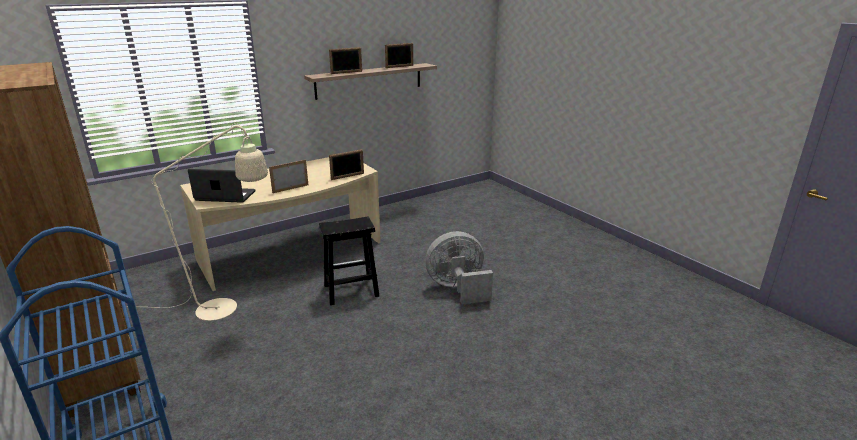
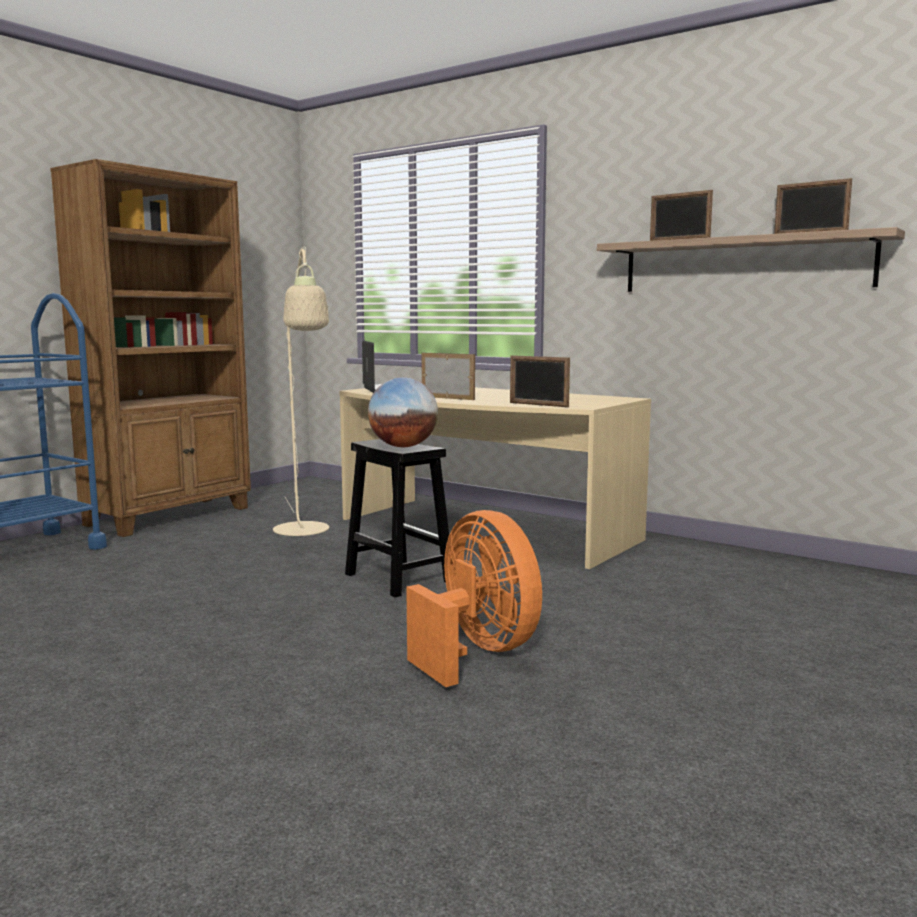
camera: 70 degrees right, 15 degrees down
(354, 224) = (403, 446): none -> globe
(458, 289) = (477, 653): grey fan -> orange fan

